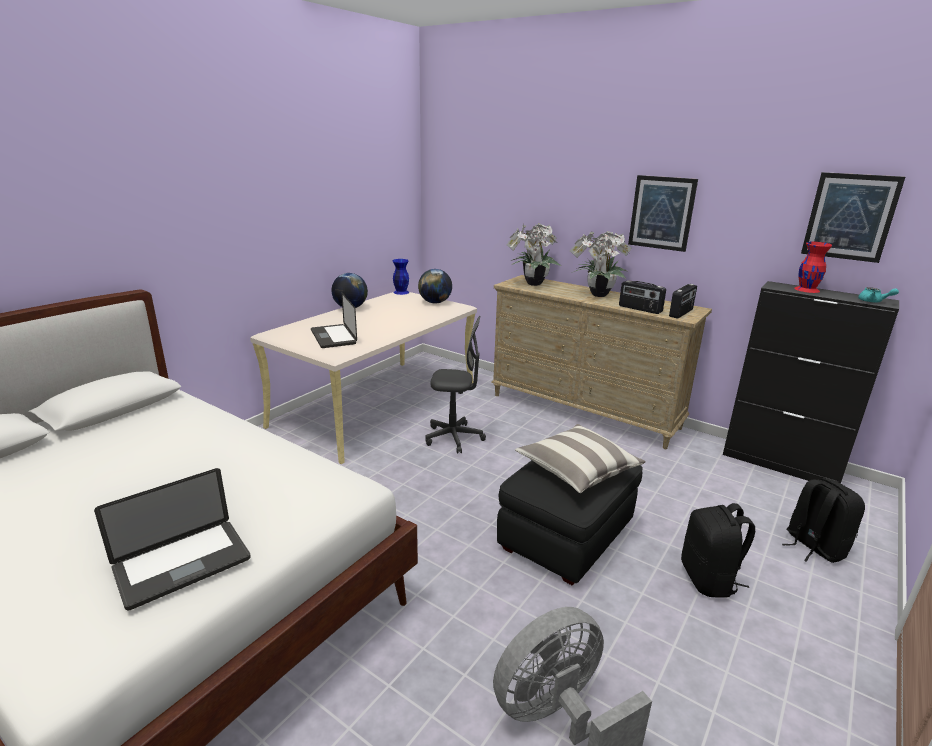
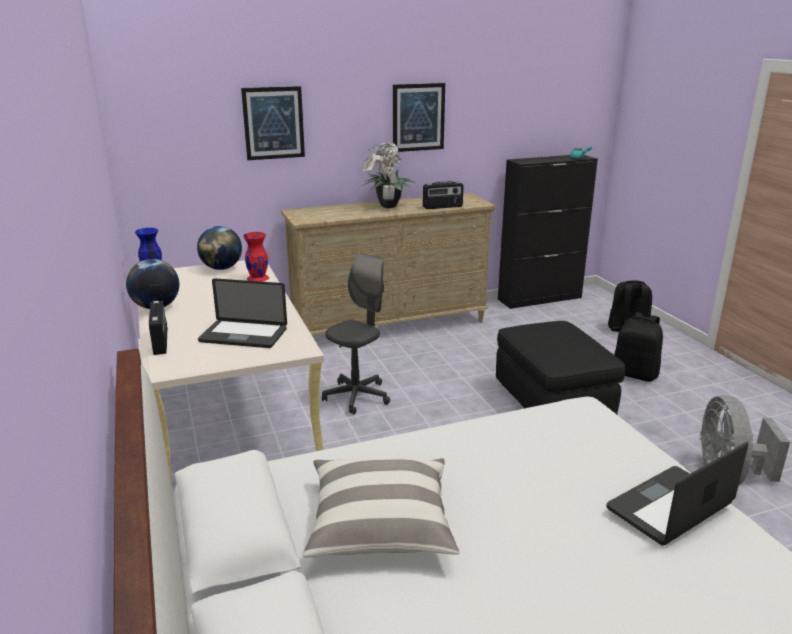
camera: 55 degrees left, 0 degrees up
(182, 564) = (670, 506): laptop -> laptop turned 120 degrees counterclockwise
(532, 284) = (317, 214): potted plant -> none
(577, 470) = (559, 340): pillow -> pillow (380, 524)
(681, 313) = (469, 201): radio -> radio (161, 342)
(807, 289) = (538, 159): red vase -> red vase (258, 278)
(850, 217) = (547, 100): picture -> picture (273, 123)

